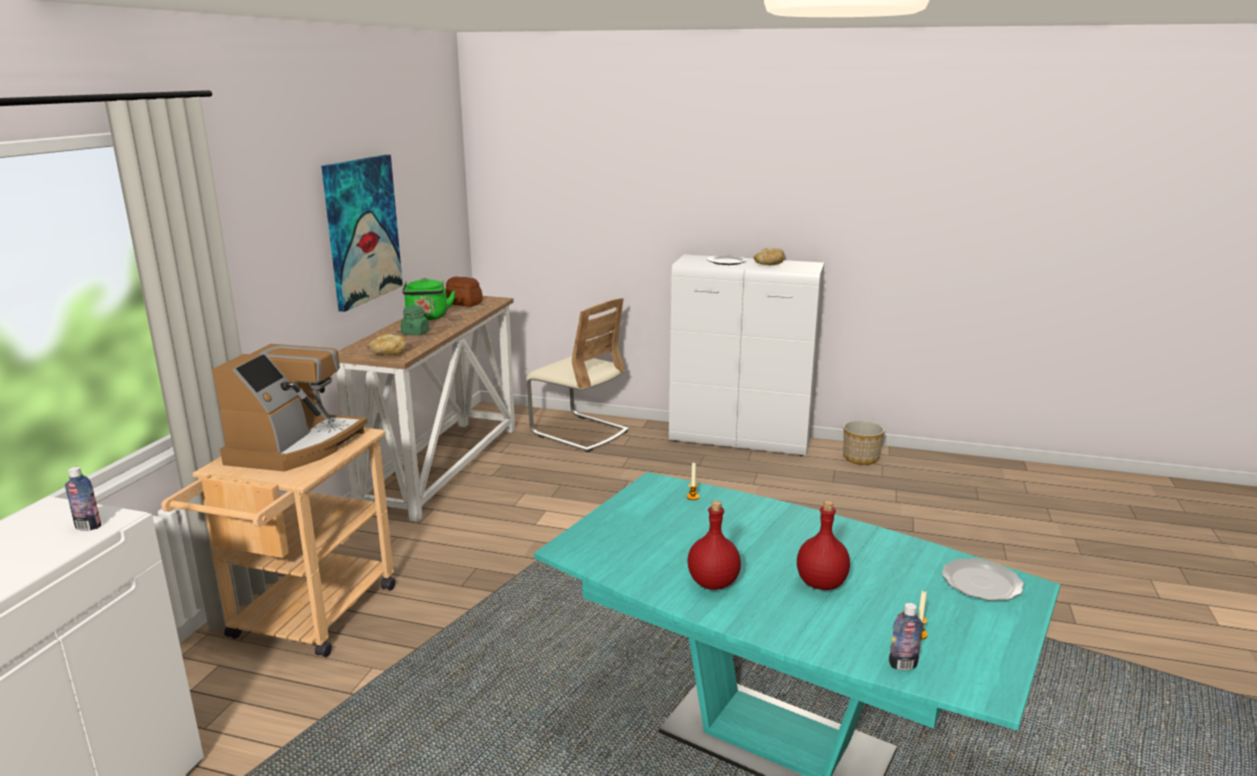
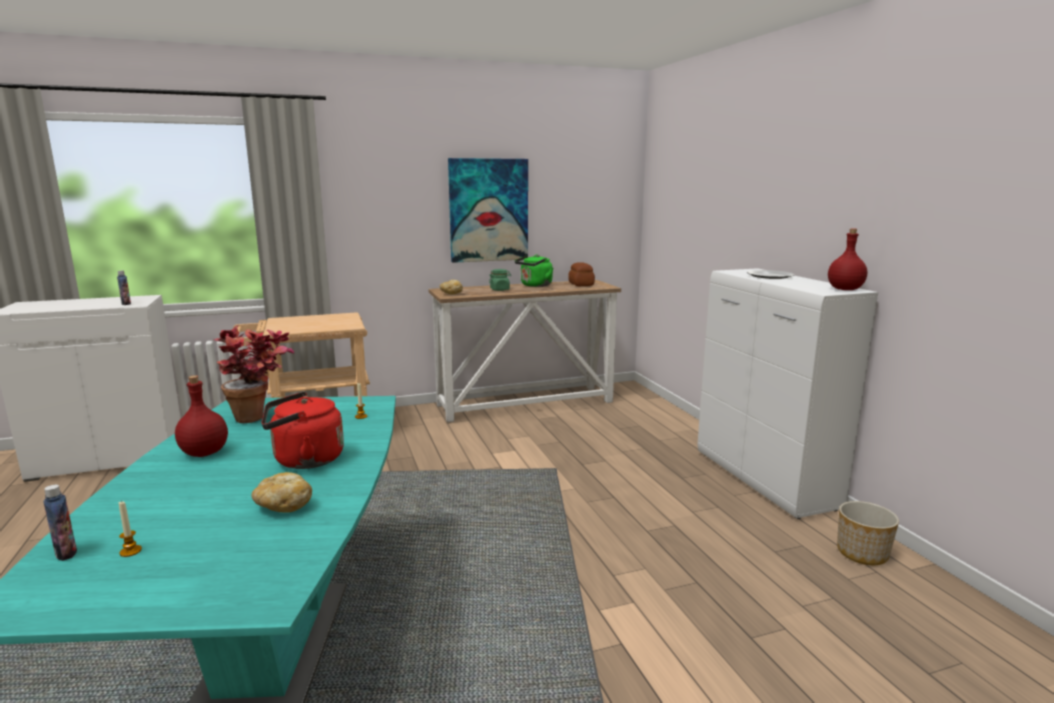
camera: 55 degrees right, 5 degrees down
(296, 447) = (317, 322): coffee machine -> none
(579, 432) = (649, 420): beige chair -> none
(634, 543) = (260, 418): none -> potted plant
(769, 264) = (802, 283): bread -> bread (283, 506)
(782, 539) = (304, 460): none -> red kettle
(821, 583) = (223, 490): red bottle -> red bottle (845, 289)
(981, 582) = (265, 569): plate -> none

